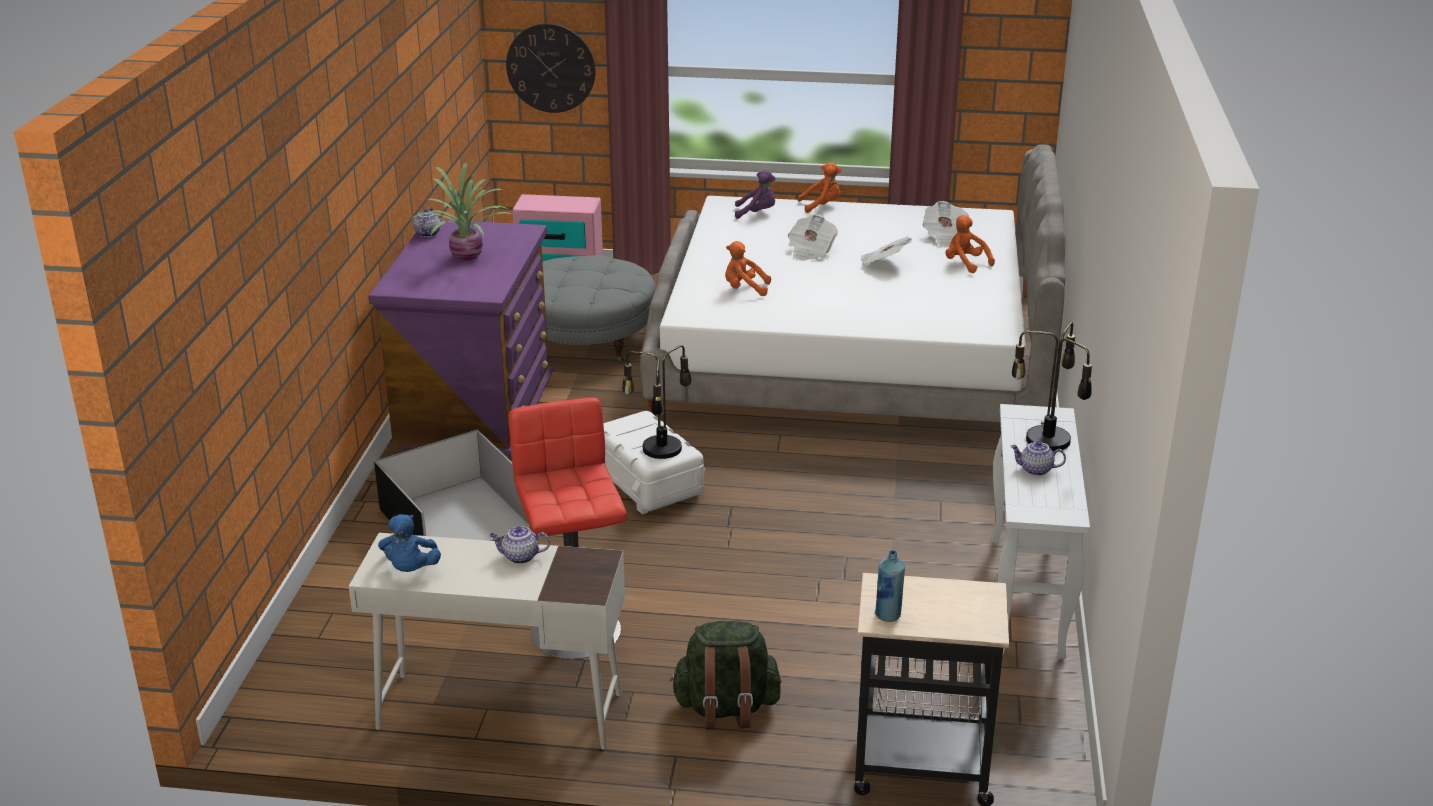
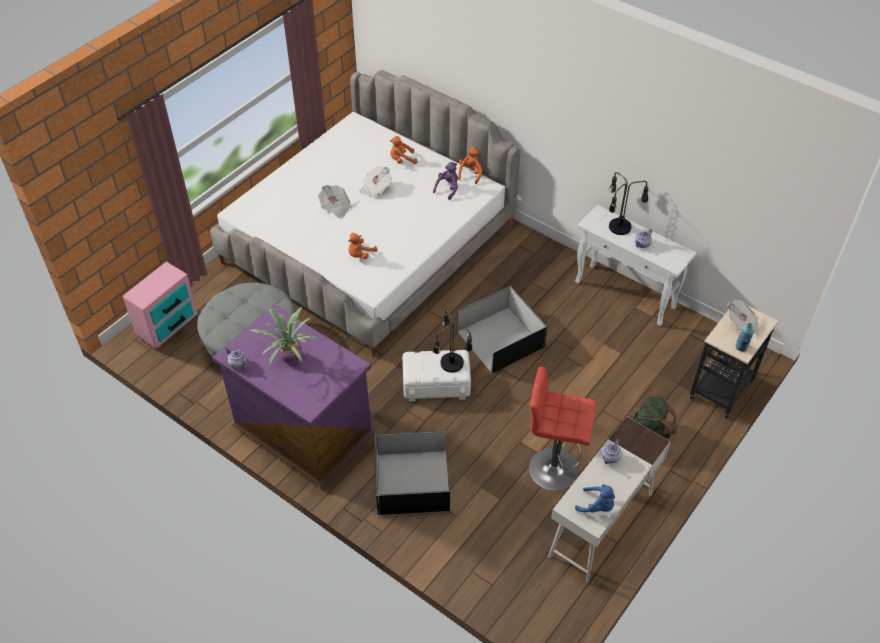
camera: 60 degrees left, 20 degrees up
(551, 68) = (103, 207): wall clock -> none
(757, 213) = (264, 205): purple plush toy -> purple plush toy (448, 188)
(791, 507) = (499, 338): none -> black storage box
(821, 206) = (279, 176): orange plush toy -> orange plush toy (470, 173)
(945, 237) = (365, 151): newspaper -> newspaper (742, 324)

